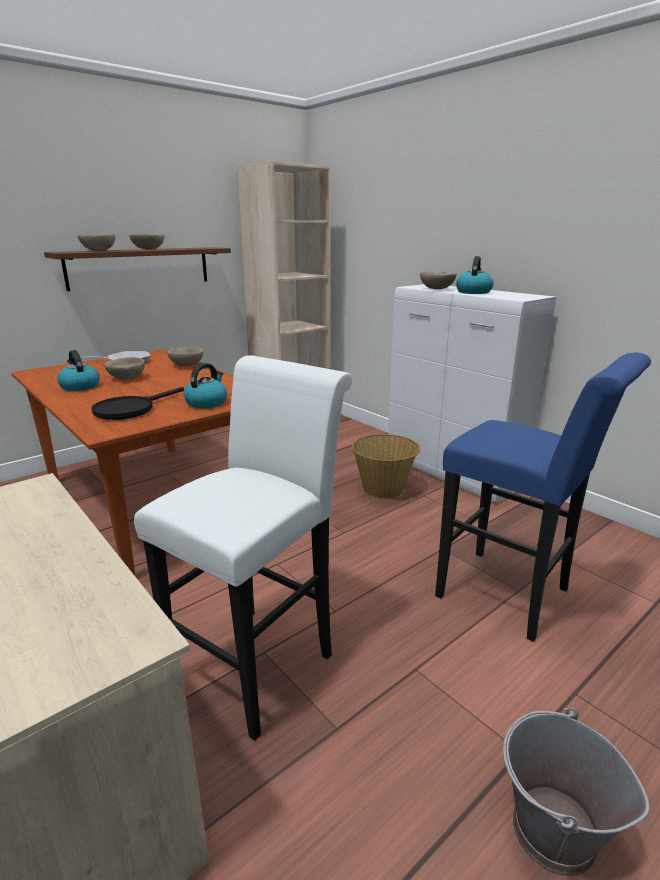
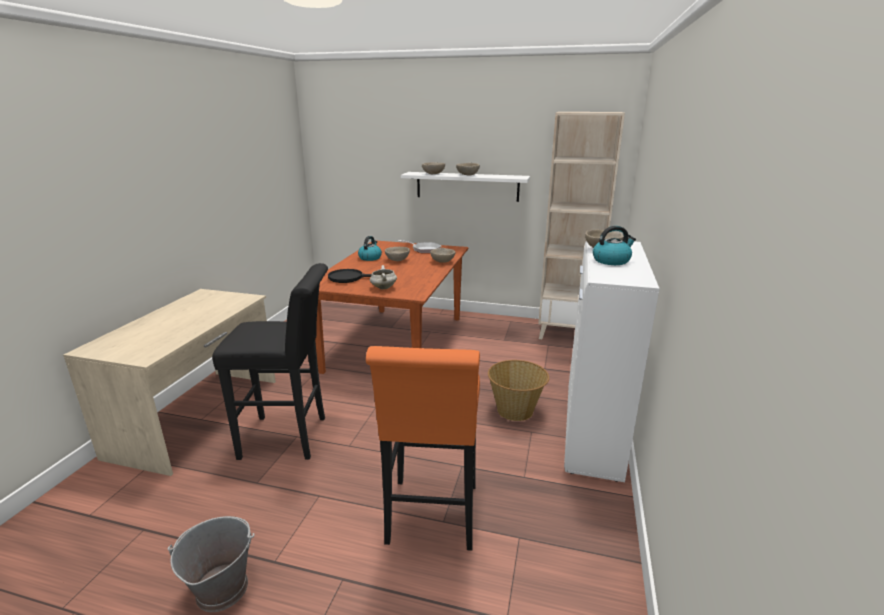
camera: 55 degrees right, 0 degrees up
(140, 267) = (467, 186): brown shelf -> white shelf
(206, 402) = (383, 288): kettle -> white cooking pot
(260, 659) = (291, 437): white stool -> black stool
(512, 597) = (431, 520): blue stool -> orange stool

